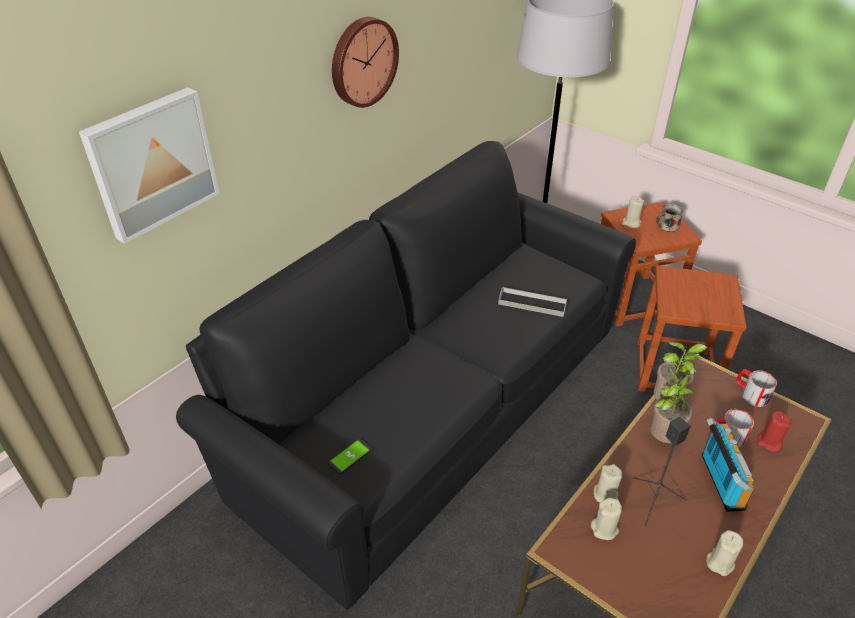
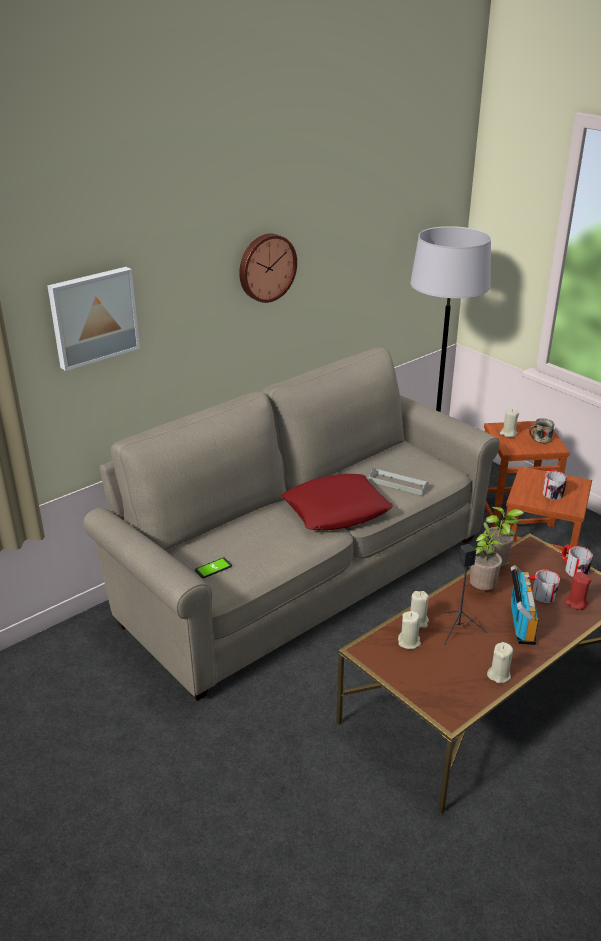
camera: 10 degrees right, 10 degrees down
(428, 411) = (301, 574): black sofa -> beige sofa
(473, 349) = (336, 510): none -> red pillow
(701, 295) = (552, 491): none -> mug

